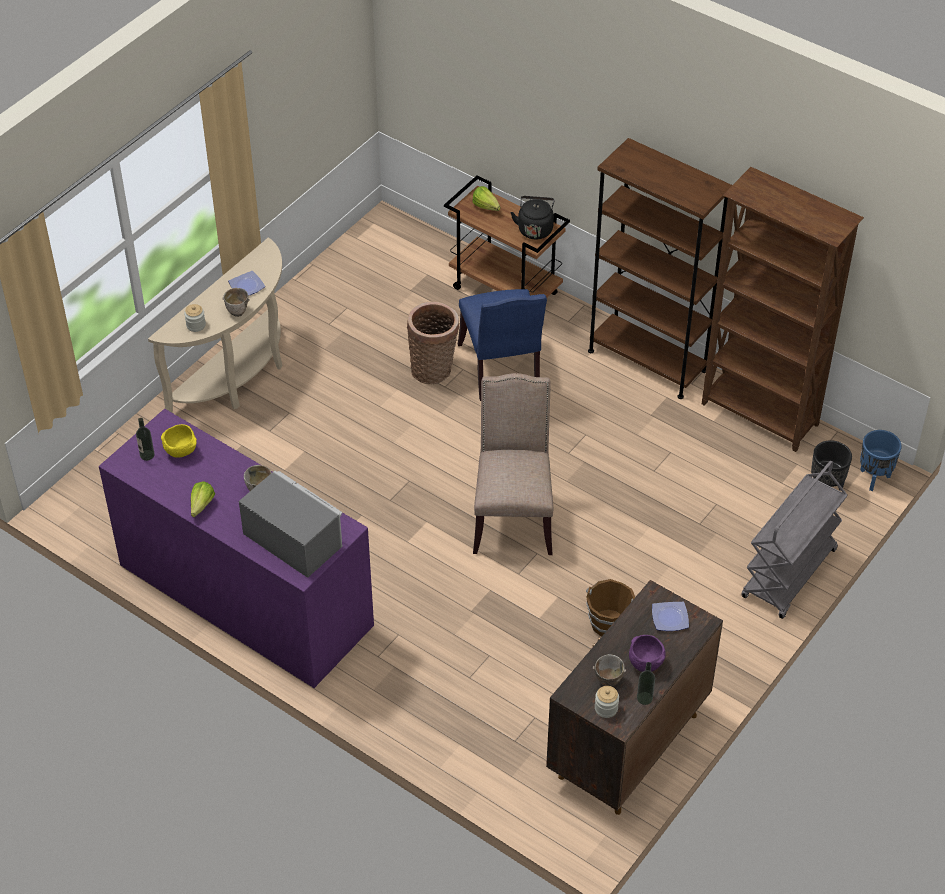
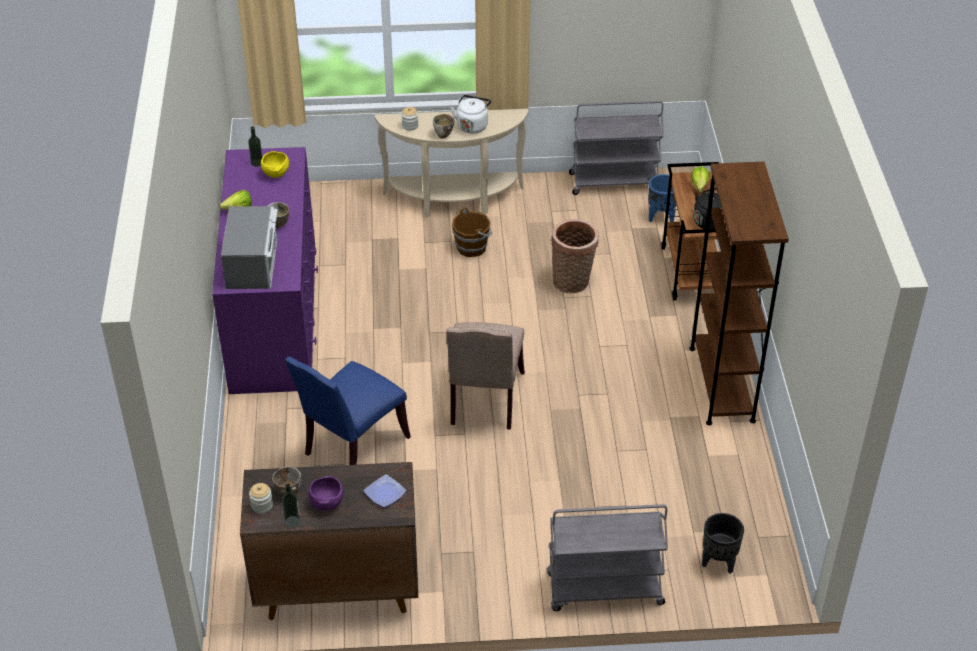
camera: 50 degrees right, 5 degrees down
(247, 285) = (472, 125): plate -> white kettle
(340, 261) = (614, 182): none -> grey cart
(502, 371) = (614, 316): blue chair -> blue chair (352, 447)
(513, 516) = (484, 401): beige chair -> beige chair turned 135 degrees clockwise
(609, 622) = (442, 510): brown bucket -> brown bucket (472, 247)
(760, 415) = (747, 479): brown bookcase -> none
(873, 479) = (766, 587): blue planter -> blue planter (661, 218)

